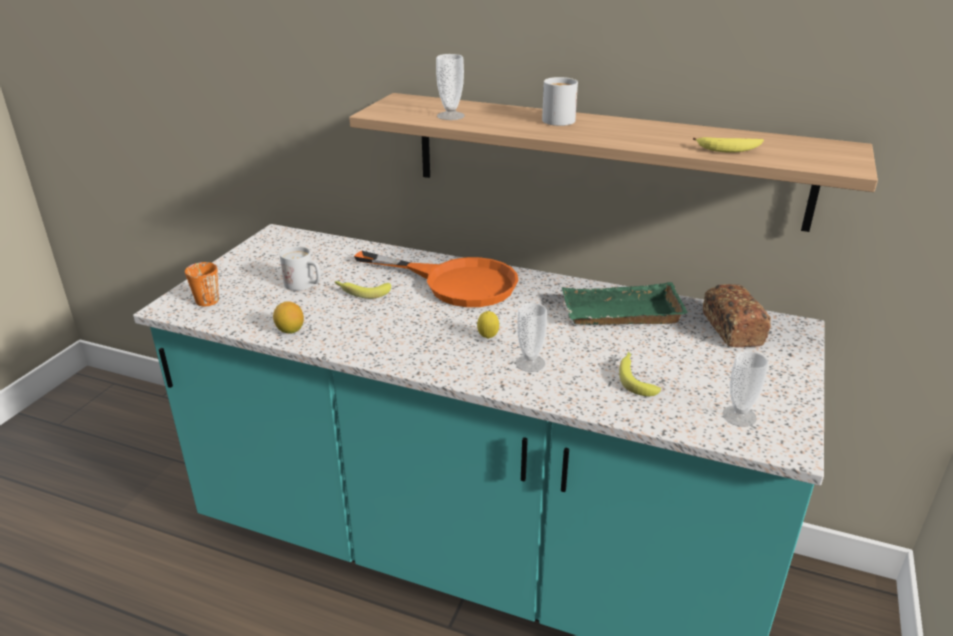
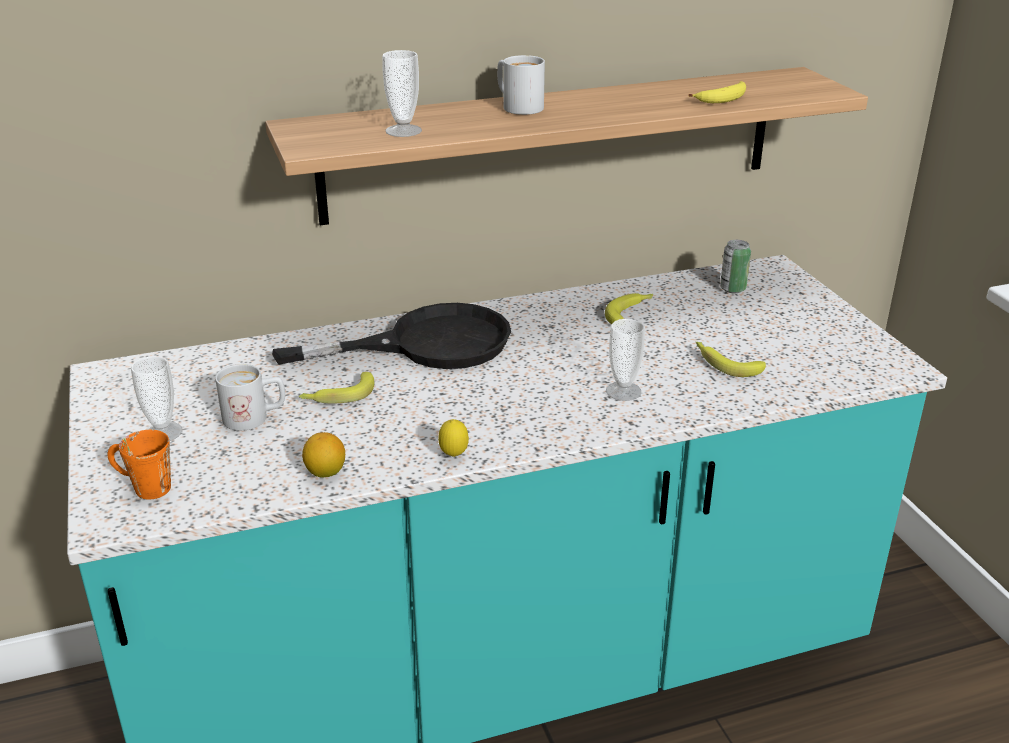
camera: 40 degrees left, 0 degrees up
(455, 282) = (427, 344): orange frying pan -> black frying pan
(488, 338) = (549, 385): lemon -> lemon (454, 456)
(620, 315) = (630, 313): green tray -> banana
(732, 329) = (732, 289): bread -> can
(739, 416) = (839, 359): cup -> cup (163, 432)

